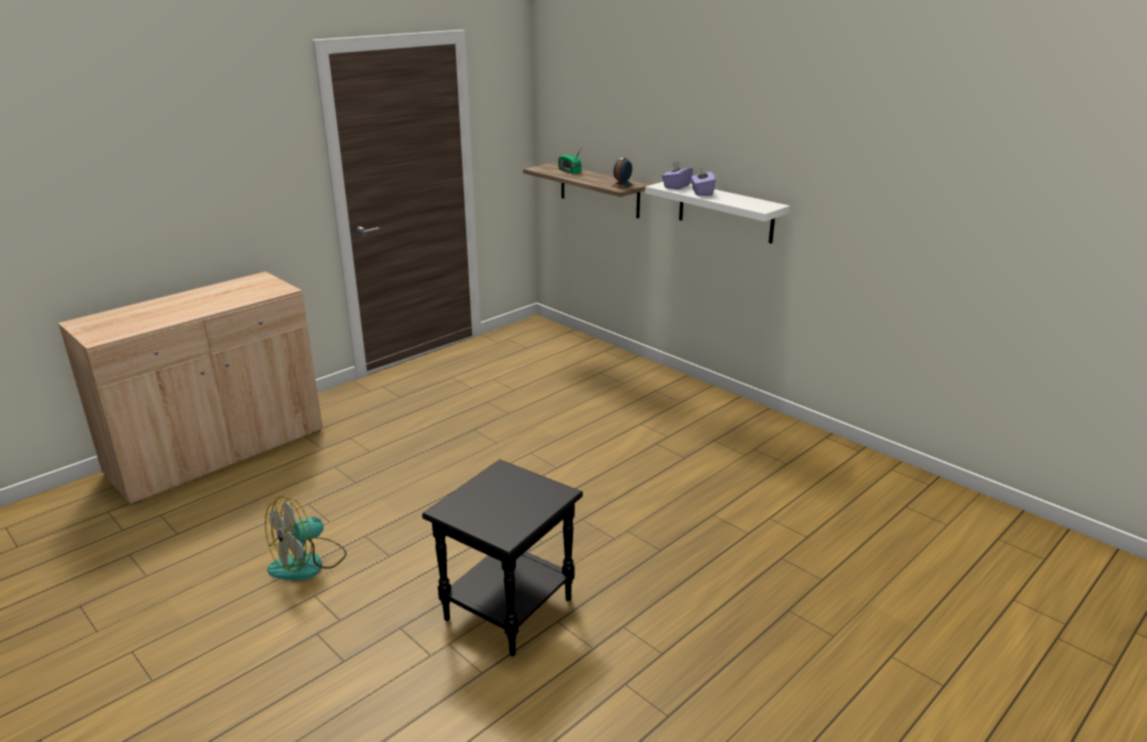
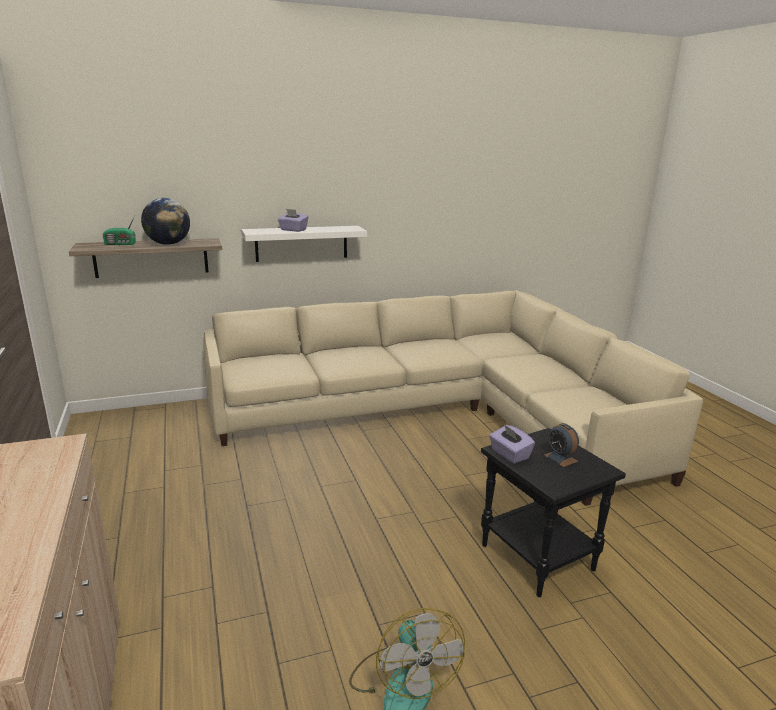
camera: 65 degrees left, 5 degrees down
(594, 180) = (168, 244): none -> globe
(622, 185) = (204, 242): alarm clock -> alarm clock (560, 458)
(676, 186) = (264, 230): purple tissue box -> purple tissue box (509, 454)
(757, 482) = (442, 413): none -> beige sofa

